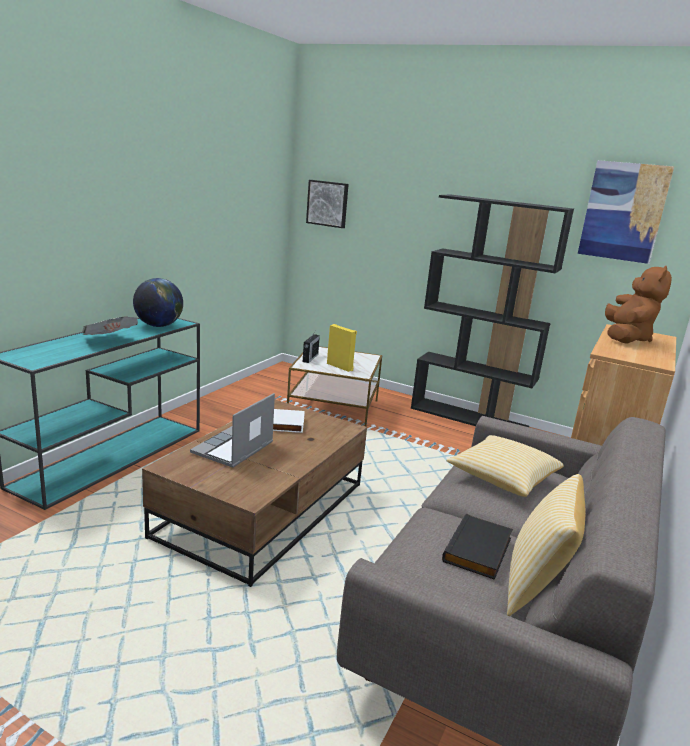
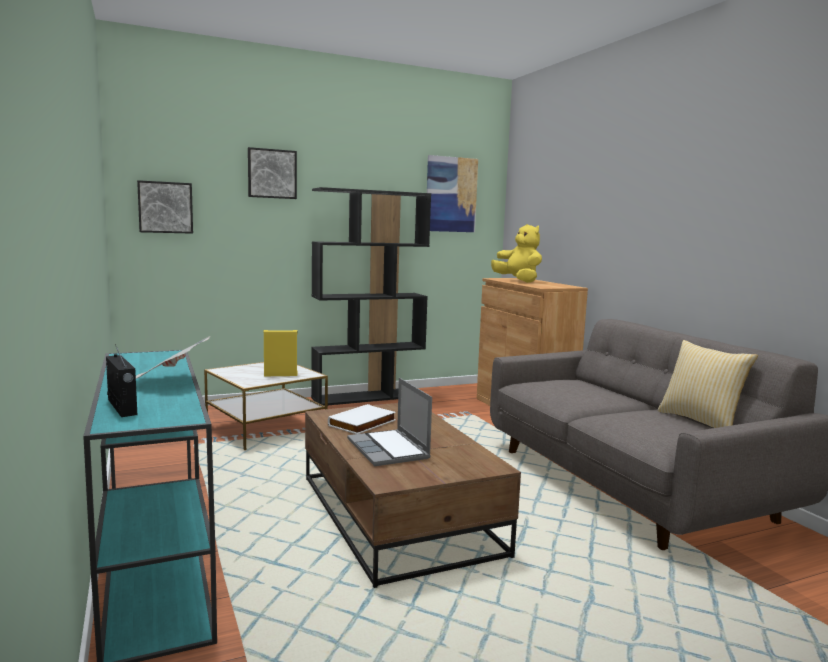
camera: 50 degrees left, 10 degrees down
(159, 326) = (159, 360): globe -> none
(310, 358) = (238, 377): radio -> radio (122, 407)
(415, 177) = (272, 174): none -> picture
(479, 550) = (655, 419): black book -> none
(502, 478) = (566, 388): pillow -> none
(626, 338) = (518, 281): brown plush toy -> yellow plush toy

